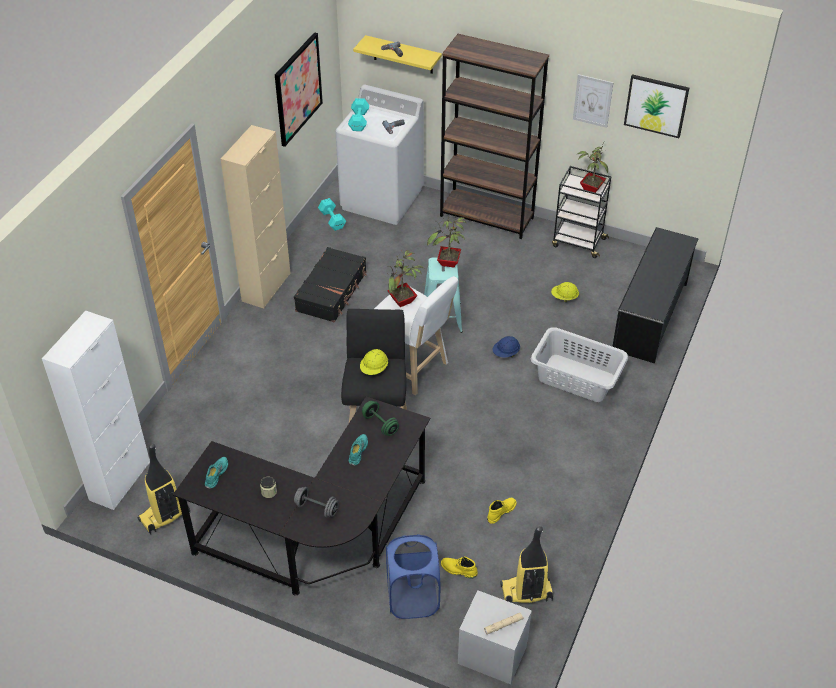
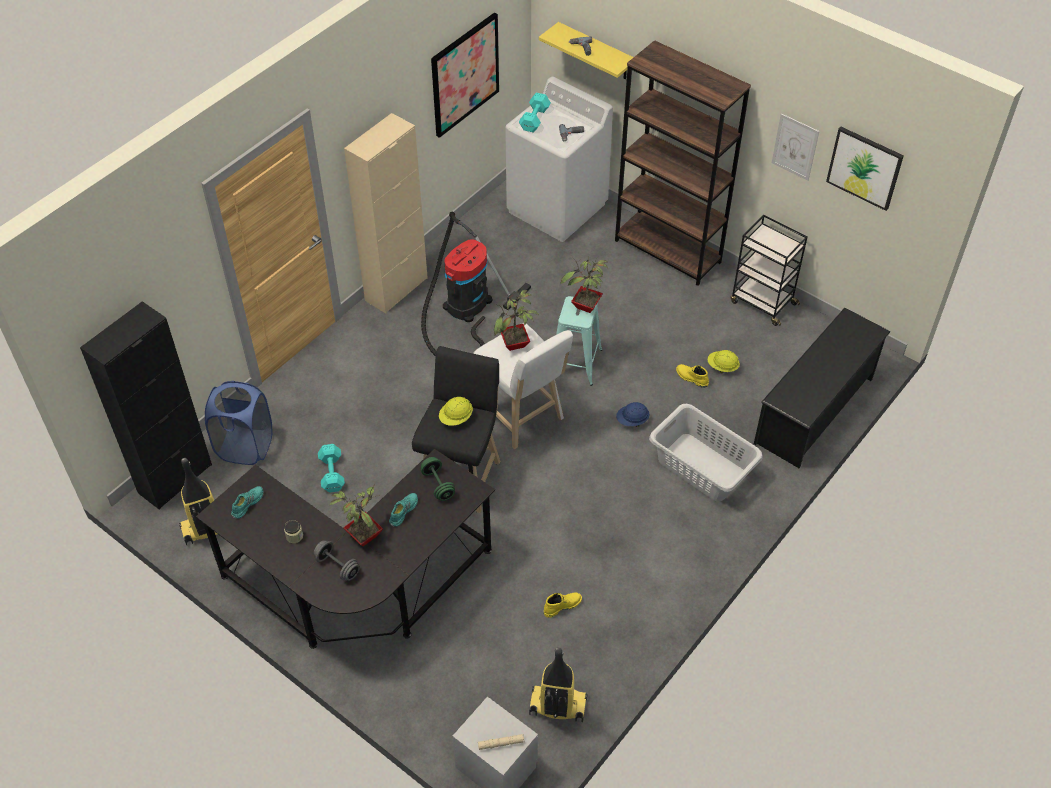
camera: 15 degrees right, 5 degrees up
(120, 481) = (175, 479): white cabinet -> black cabinet
(332, 219) = (494, 222): turquoise dumbbell -> turquoise dumbbell (332, 472)
(332, 292) = (465, 308): black suitcase -> vacuum cleaner
(412, 599) = (432, 682): blue laundry basket -> blue laundry basket (245, 446)
(458, 570) = (492, 662): yellow boot -> yellow boot (691, 378)
(590, 188) = (780, 246): potted plant -> potted plant (363, 535)

